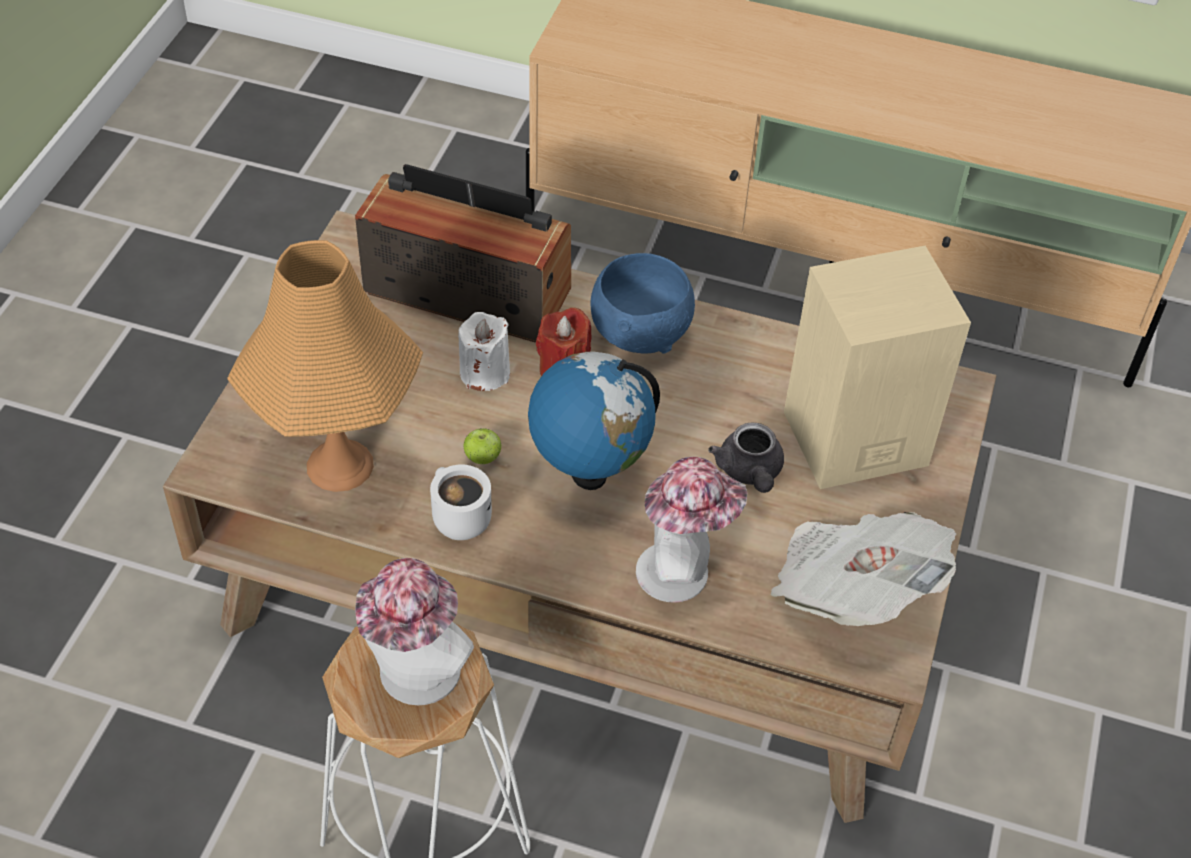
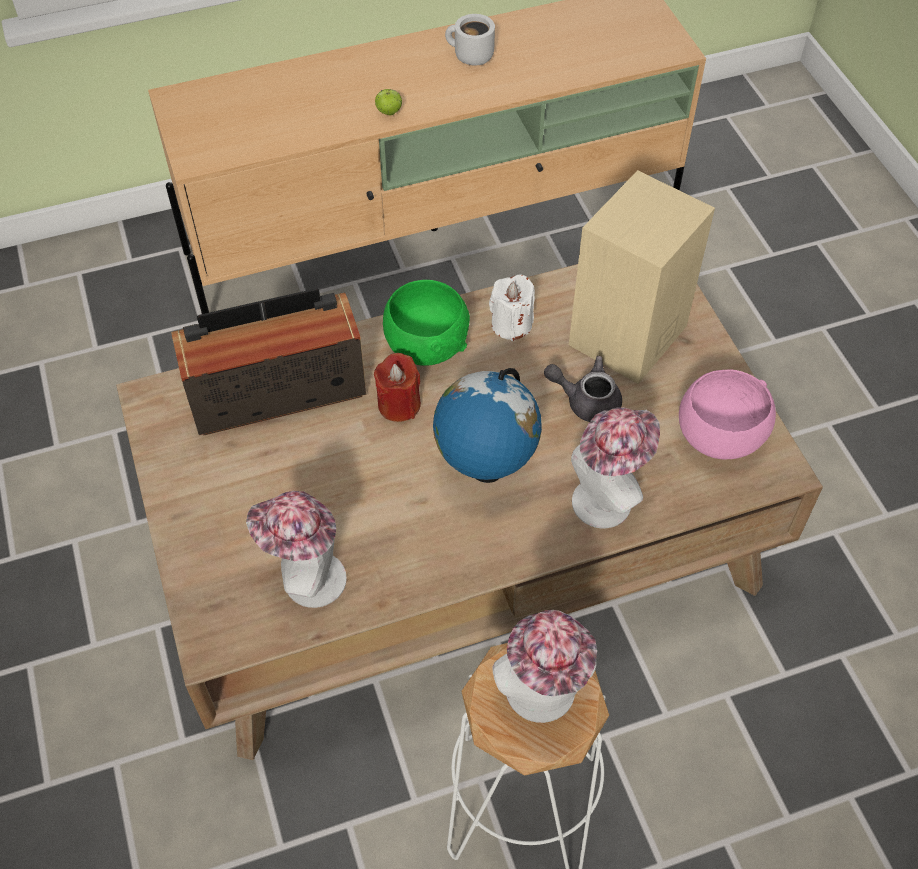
camera: 35 degrees left, 5 degrees up
(339, 465) = (306, 579): orange table lamp -> hat
(457, 518) = (427, 561): white mug -> white mug (470, 56)
(482, 458) = (403, 505): apple -> apple (389, 112)
(484, 373) = (346, 442): white candle -> white candle (511, 324)
(641, 333) = (426, 346): blue bowl -> green bowl
(750, 472) = (586, 400): grey teapot -> grey teapot turned 150 degrees clockwise
(853, 589) = (718, 438): newspaper -> pink bowl

